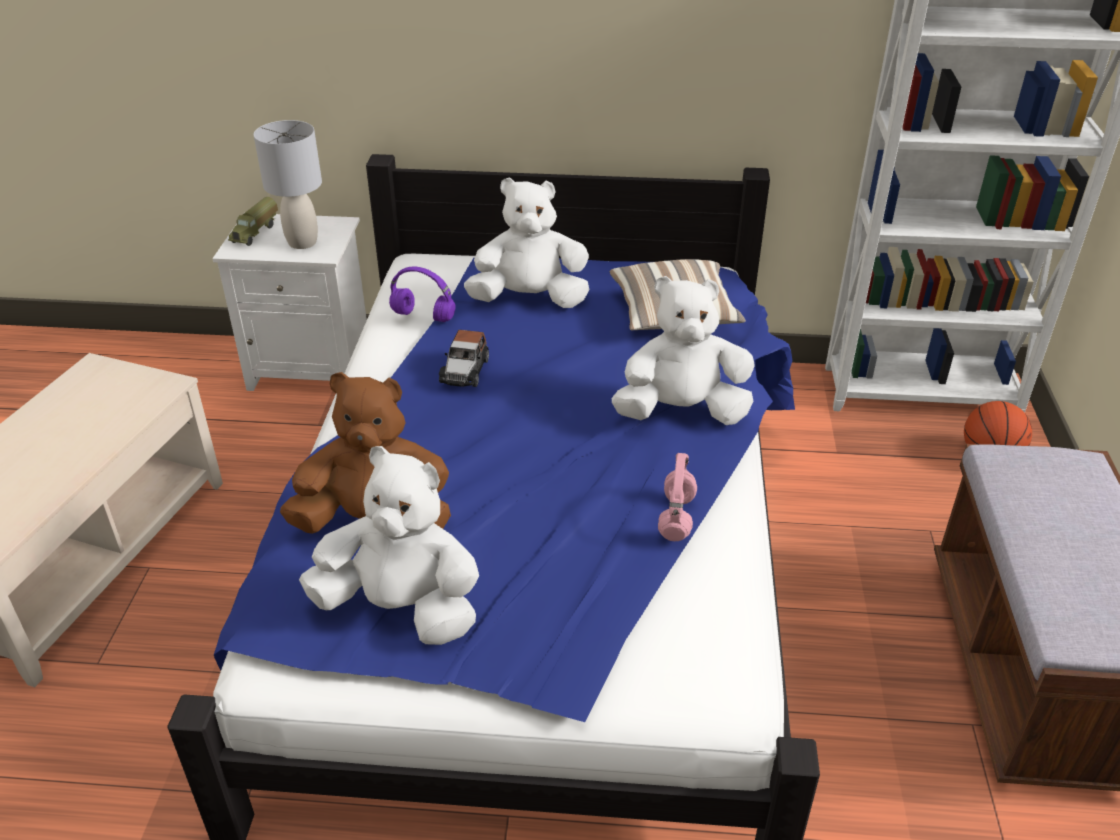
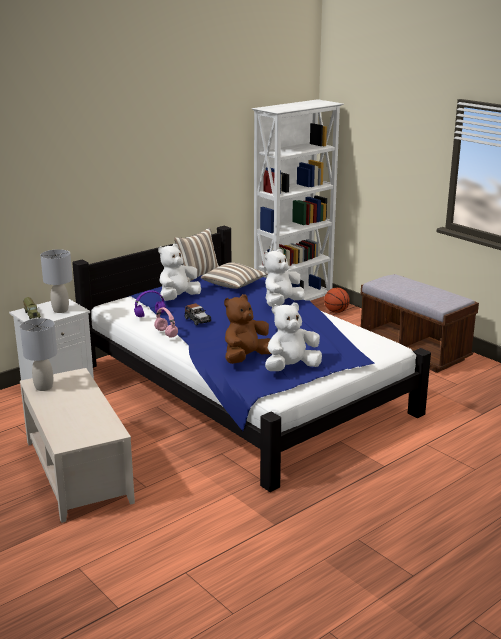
camera: 45 degrees left, 15 degrees down
(85, 385) = (43, 387): none -> grey table lamp
(653, 260) = (198, 275): none -> pillow
(677, 518) = (325, 322): pink headphones -> pink headphones (166, 333)

